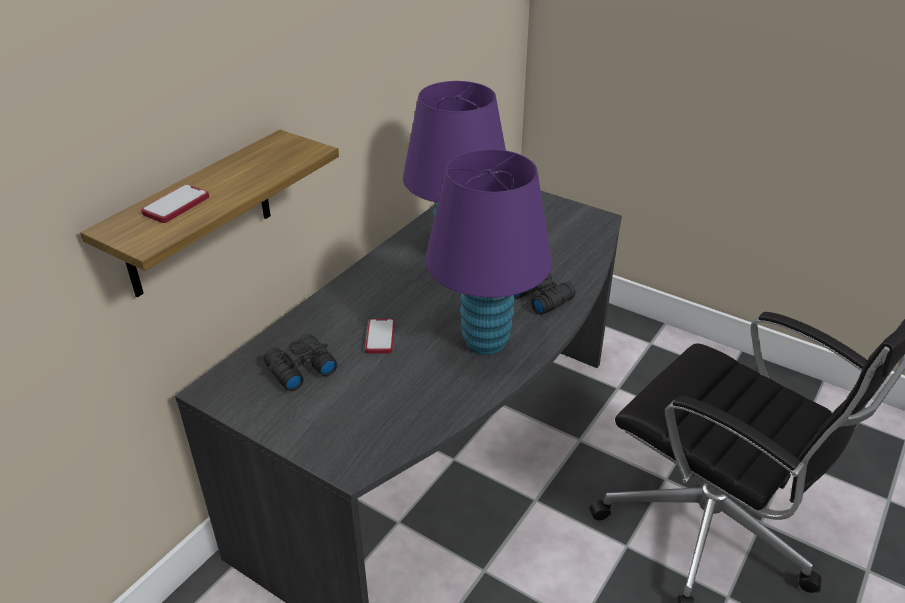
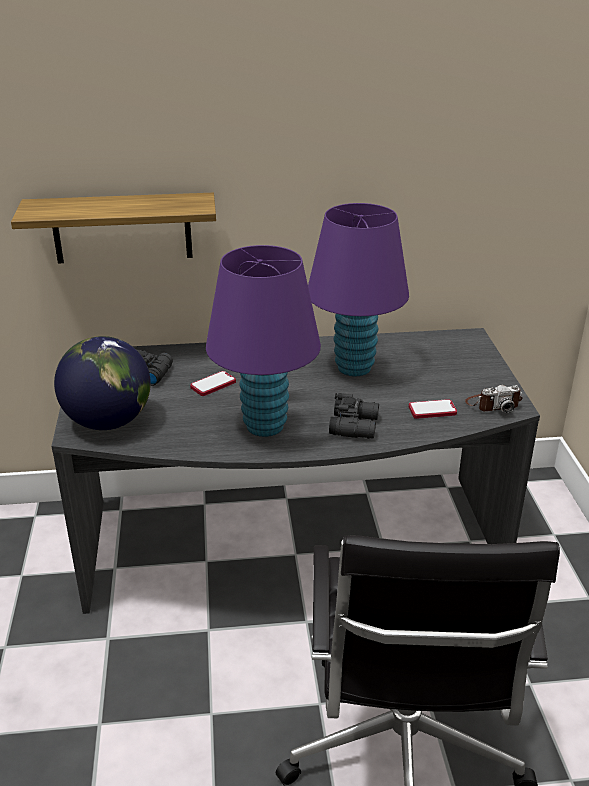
camera: 50 degrees right, 5 degrees down
(176, 205) = (78, 205): phone -> phone (432, 410)
(357, 433) = (108, 421): none -> globe
(587, 224) = (493, 404): none -> camera

